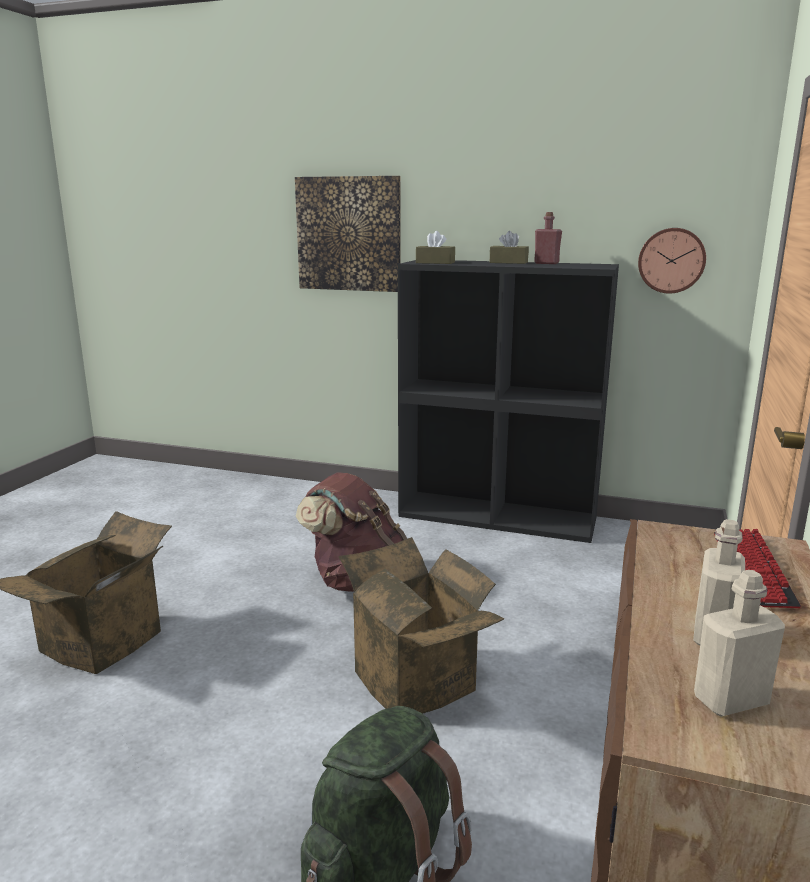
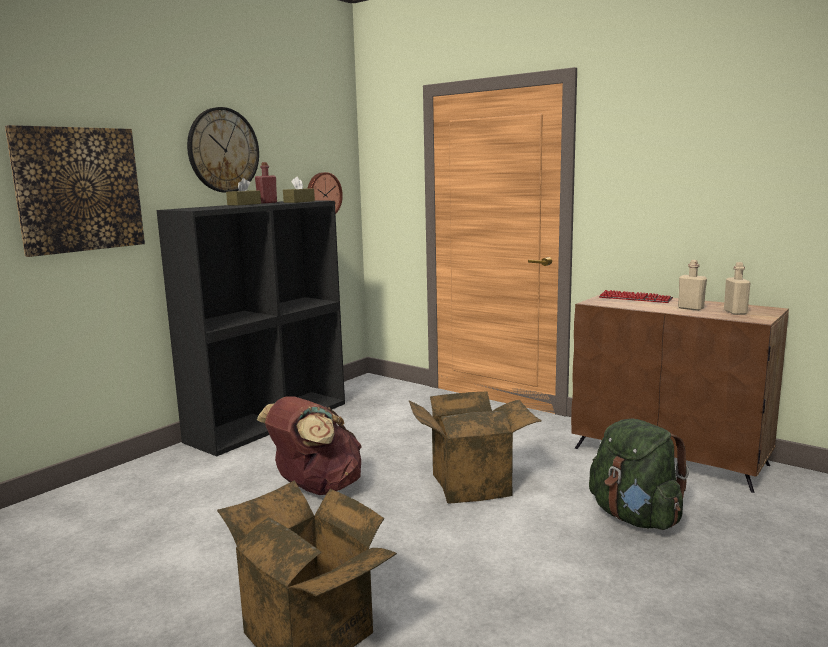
camera: 70 degrees left, 5 degrees down
(435, 262) = (208, 208): brown tissue box -> brown tissue box (299, 201)
(510, 196) = (223, 150): none -> wall clock

